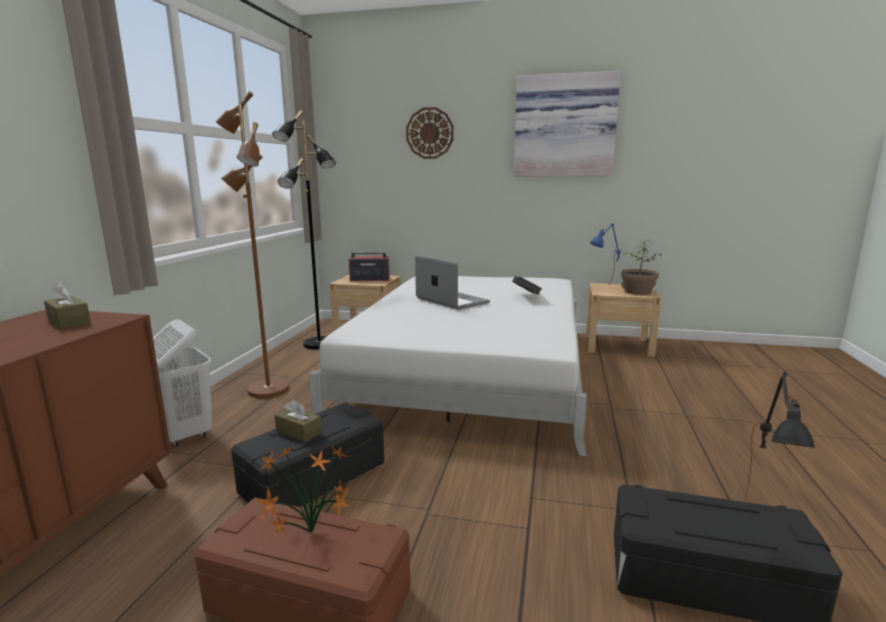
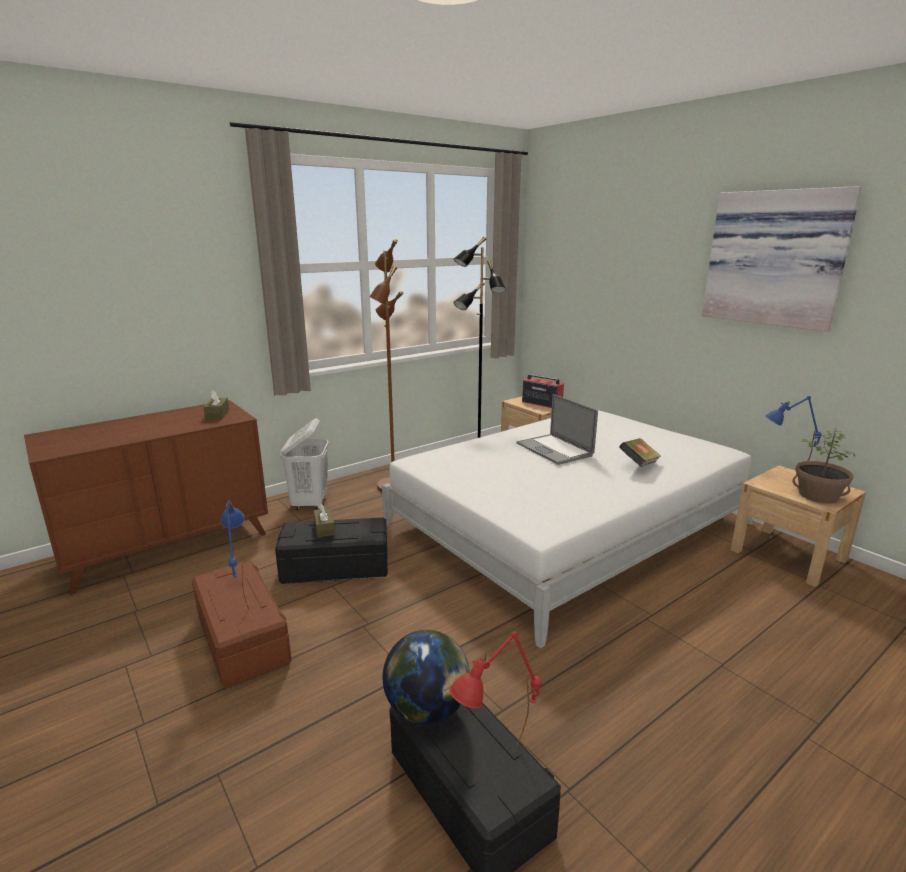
camera: 40 degrees right, 5 degrees up
(308, 534) = (240, 596): potted plant -> blue table lamp
(429, 133) = (624, 256): wall clock -> none
(452, 300) = (554, 449): laptop -> laptop turned 150 degrees clockwise
(657, 517) = (427, 709): none -> globe
(764, 524) = (496, 768): black table lamp -> red table lamp

